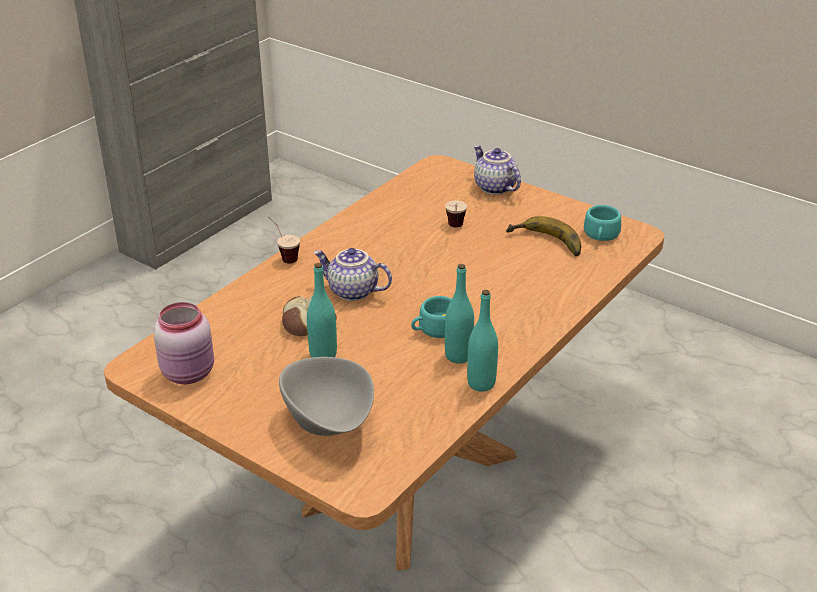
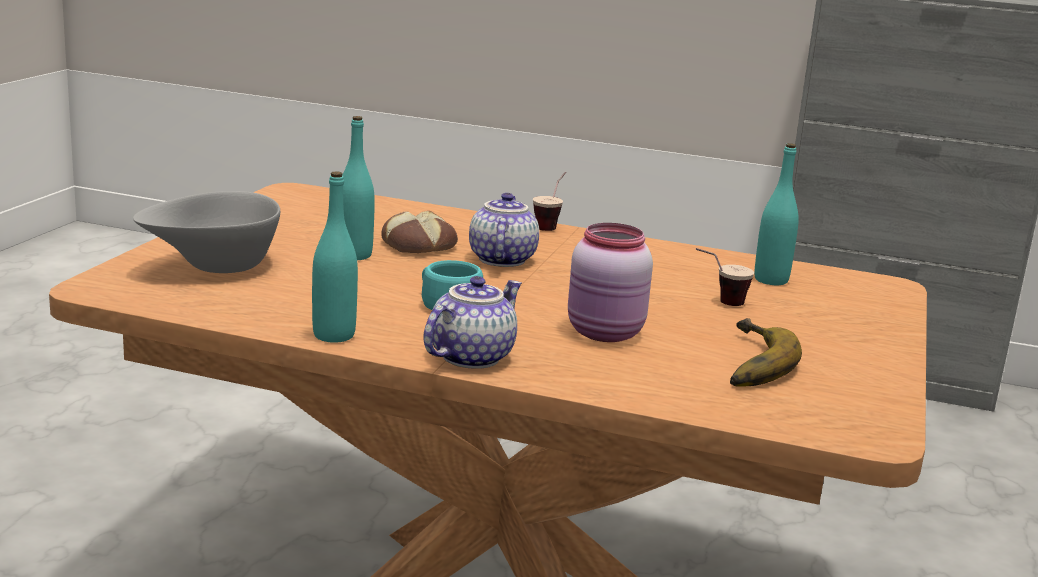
camera: 70 degrees right, 15 degrees down
(190, 373) = (291, 208): pink jar -> pink jar (606, 334)
(458, 356) = (392, 320): turquoise bottle -> turquoise bottle (771, 280)
(494, 187) = (874, 321): teapot -> teapot (470, 356)
(600, 235) = (825, 404): turquoise cup -> none

